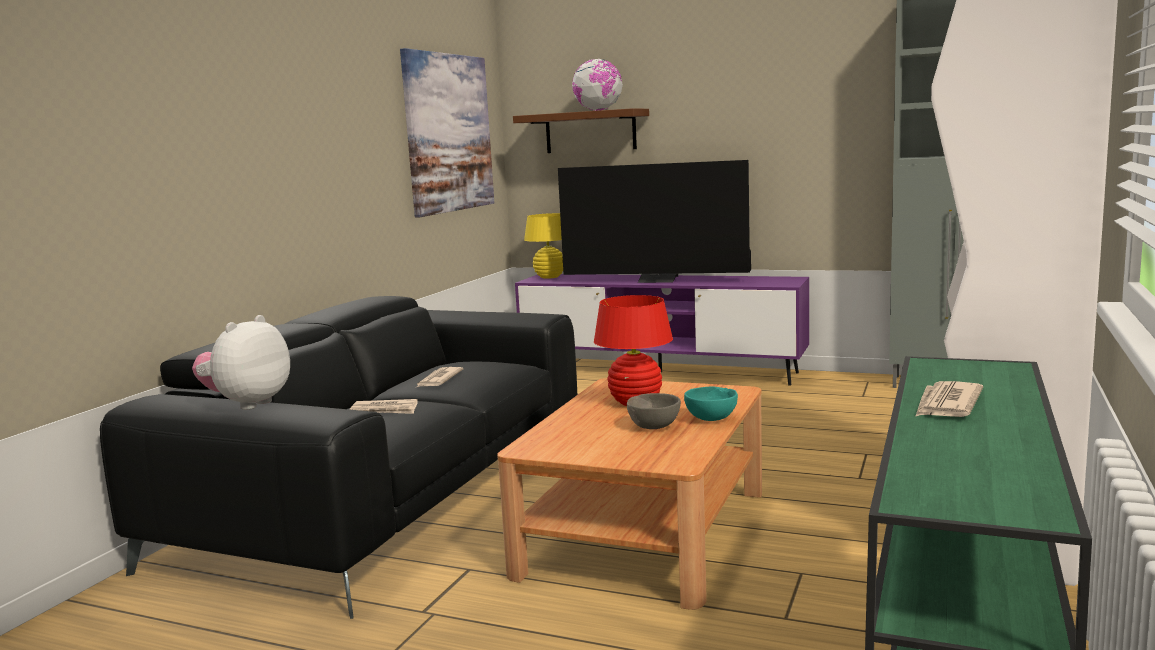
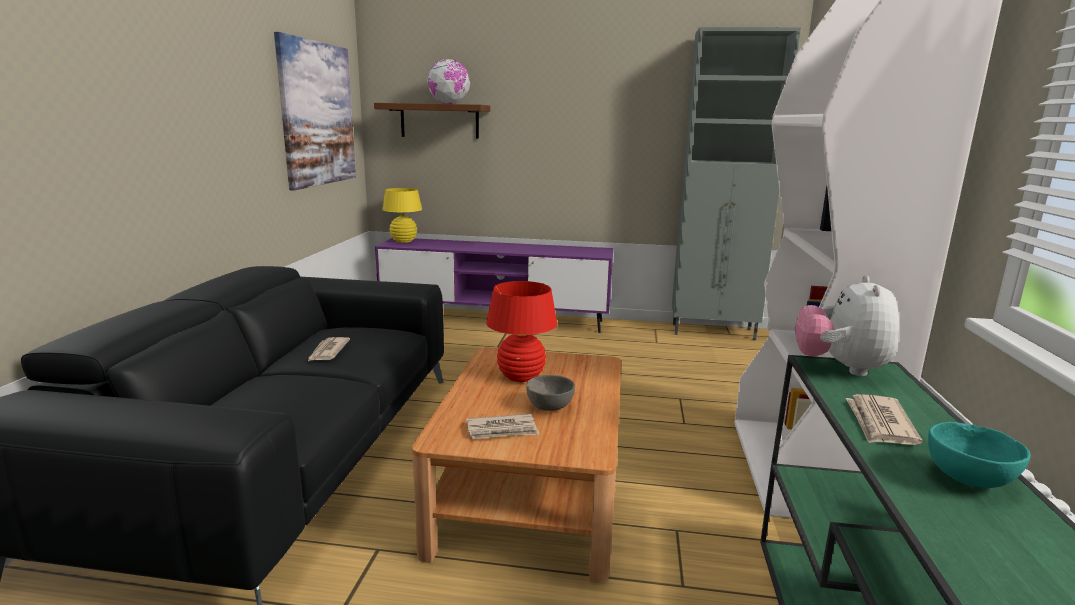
camera: 15 degrees left, 5 degrees up
(247, 404) = (132, 407): plush toy -> plush toy (841, 368)
(384, 410) = (281, 392): newspaper -> newspaper (502, 430)
(657, 280) = (496, 248): television -> none
(712, 419) = (596, 396): turquoise bowl -> turquoise bowl (970, 480)

